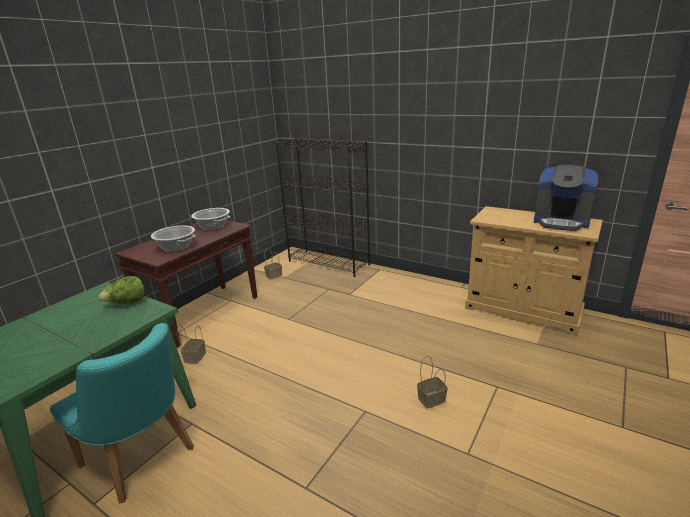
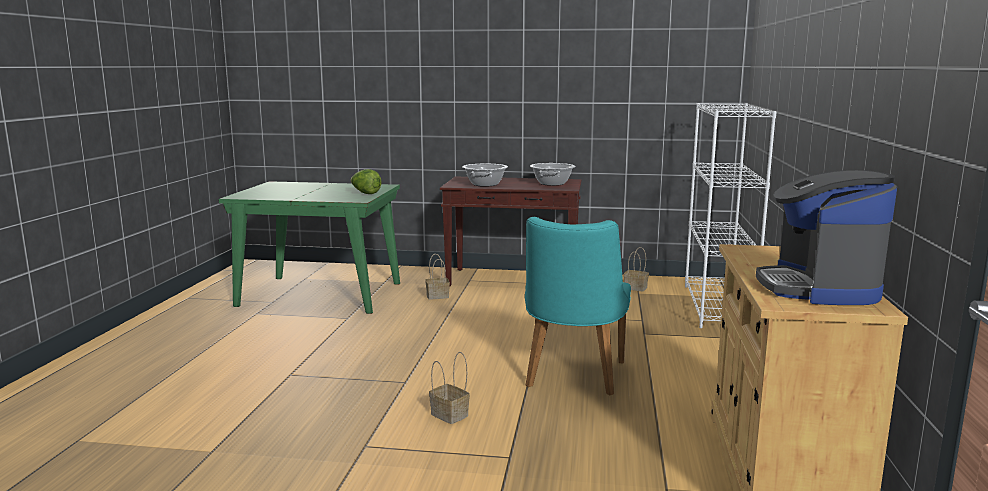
camera: 65 degrees right, 10 degrees down
(144, 460) = (300, 315): turquoise chair -> turquoise chair (572, 378)
(329, 263) = (718, 307): black bookcase -> white bookcase

